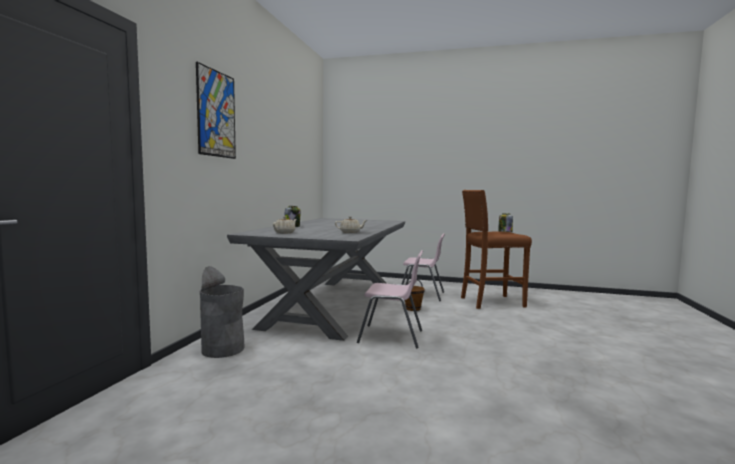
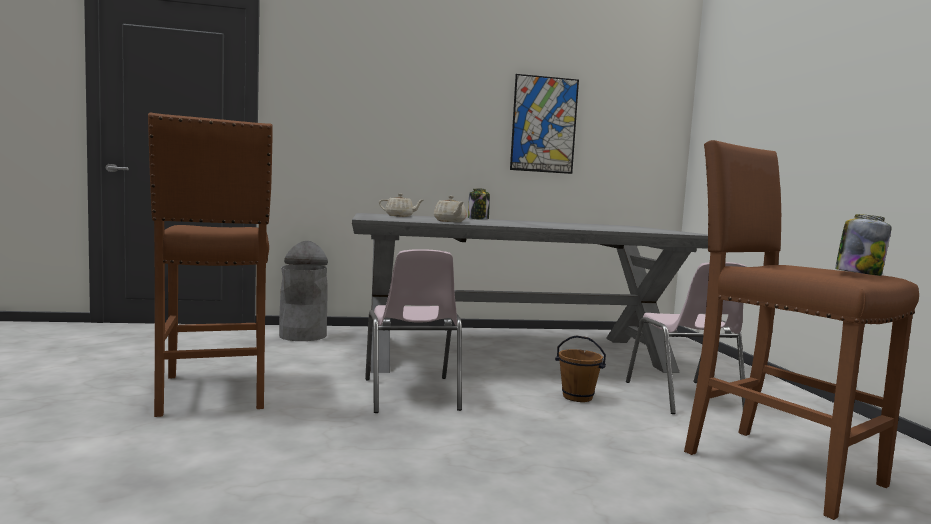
camera: 65 degrees right, 0 degrees up
(216, 114) = (376, 71): picture -> picture (544, 124)
(354, 388) = (213, 393): none -> brown stool

